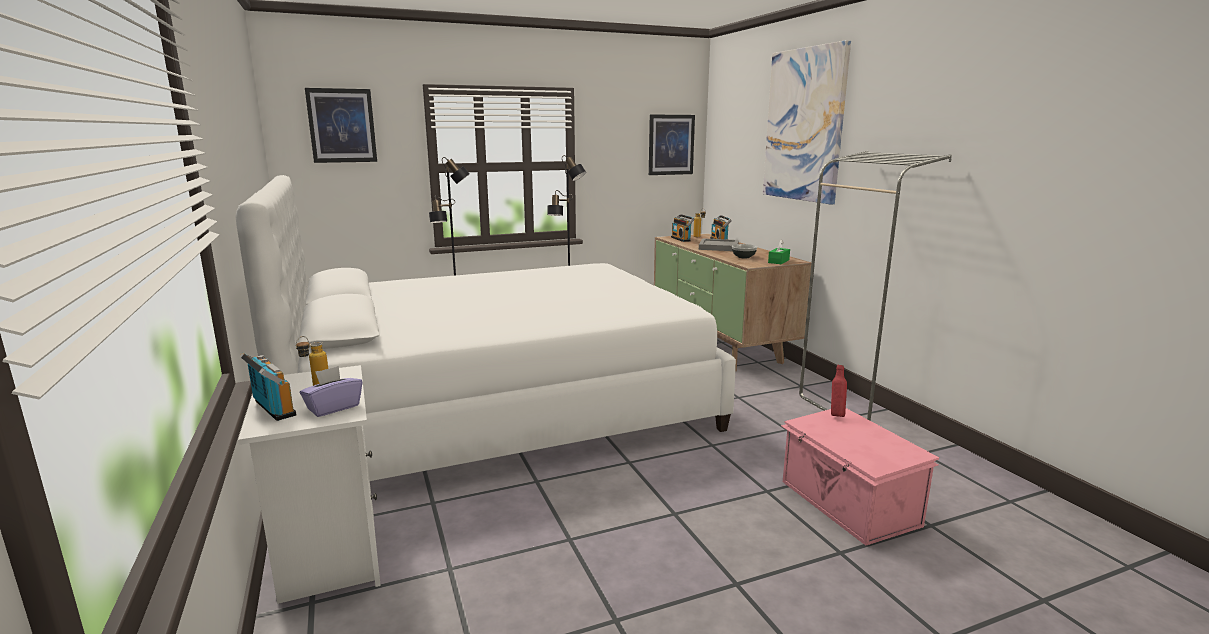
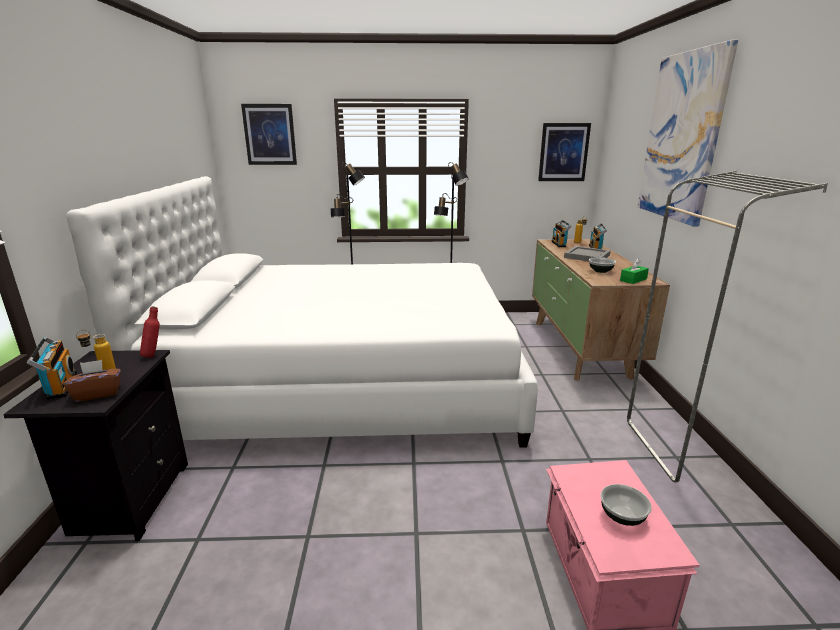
camera: 20 degrees right, 5 degrees up
(329, 554) = (130, 498): white nightstand -> black nightstand
(333, 408) = (98, 393): purple tissue box -> brown tissue box
(836, 415) = (611, 471): red bottle -> red bottle (154, 355)
(866, 441) = (621, 516): none -> bowl

